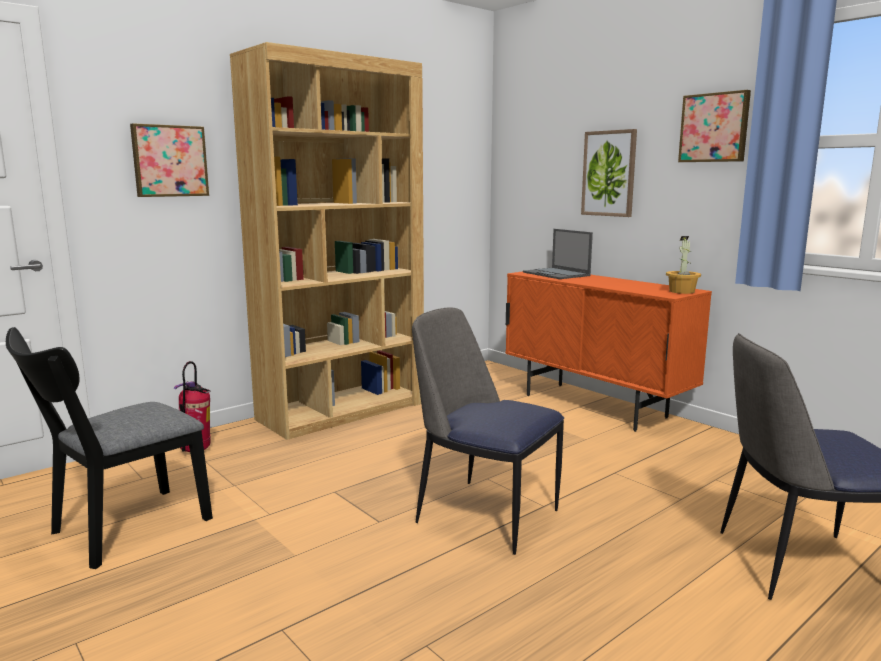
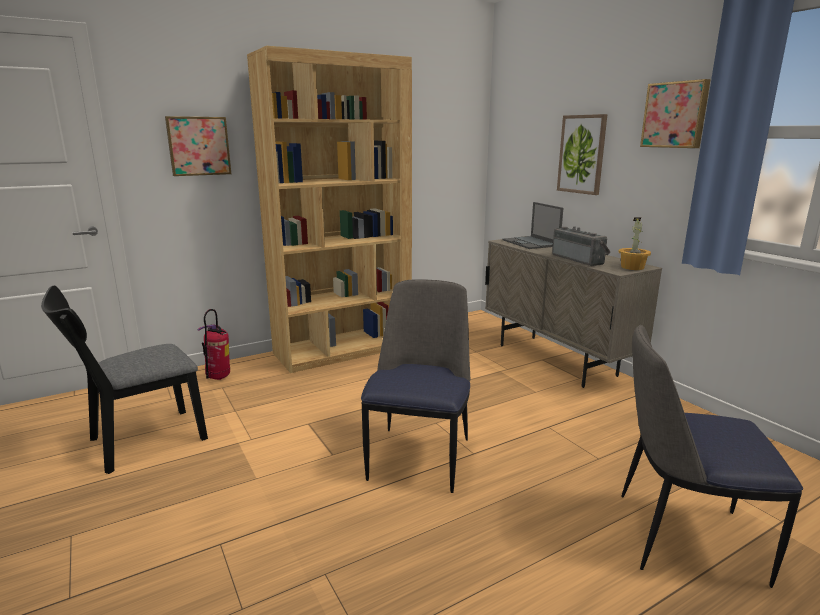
camera: 10 degrees right, 5 degrees up
(484, 514) = (420, 456): chair -> chair turned 60 degrees clockwise
(594, 406) = (556, 360): orange cabinet -> beige cabinet
(621, 286) = (579, 259): none -> radio

